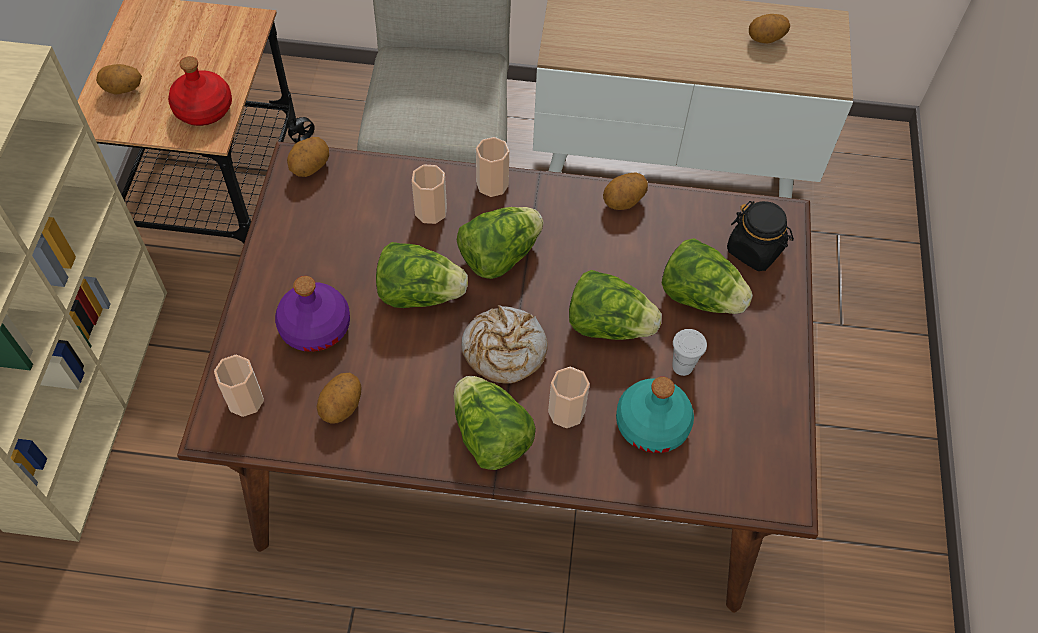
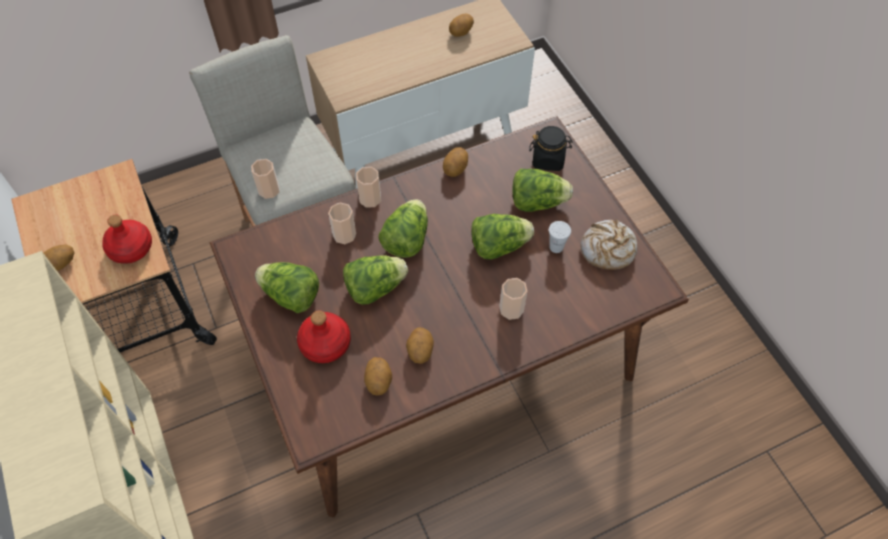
camera: 30 degrees left, 0 degrees up
(245, 400) = (315, 412): cup -> cup (269, 190)
(310, 167) = (246, 247): potato -> potato (420, 351)
(315, 326) = (325, 343): purple bottle -> red bottle
(490, 436) = (479, 348): lettuce -> lettuce (291, 296)
(503, 350) = (450, 294): bread -> bread (607, 249)
(652, 423) = (562, 288): turquoise bottle -> none

